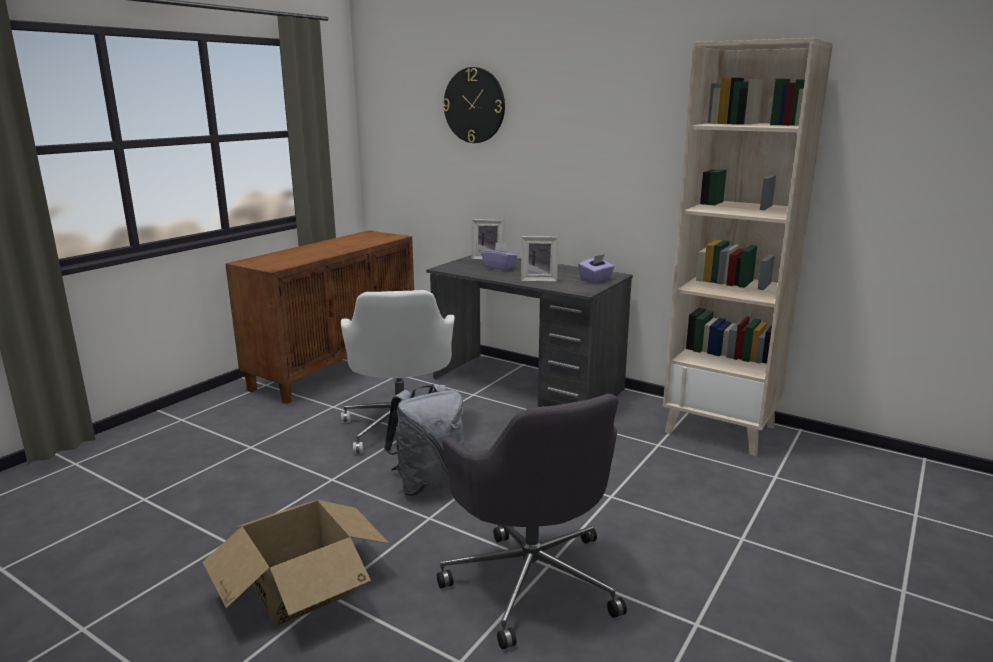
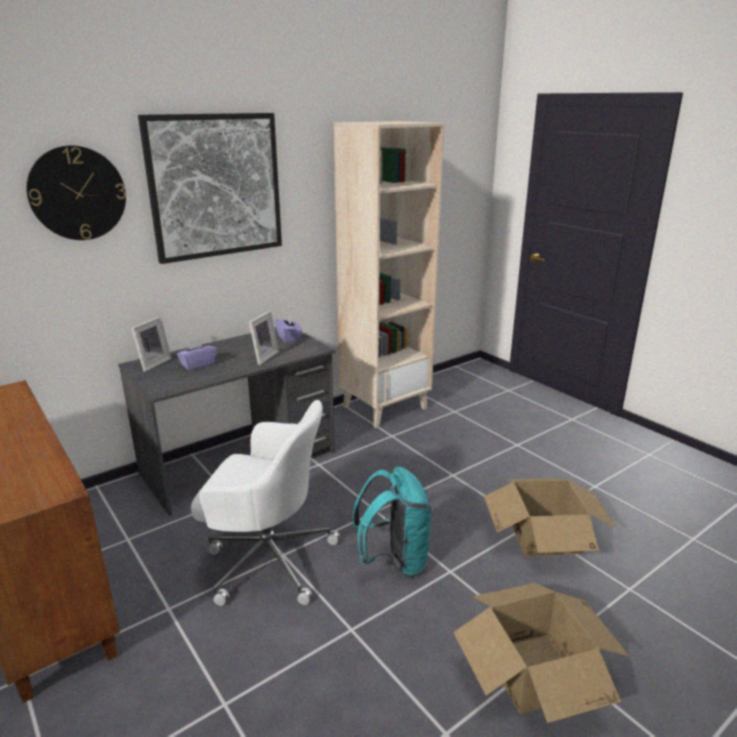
camera: 70 degrees left, 5 degrees up
(429, 484) = (394, 561): grey backpack -> turquoise backpack
(532, 579) = (544, 536): grey office chair -> cardboard box
(579, 111) = (215, 186): none -> picture

